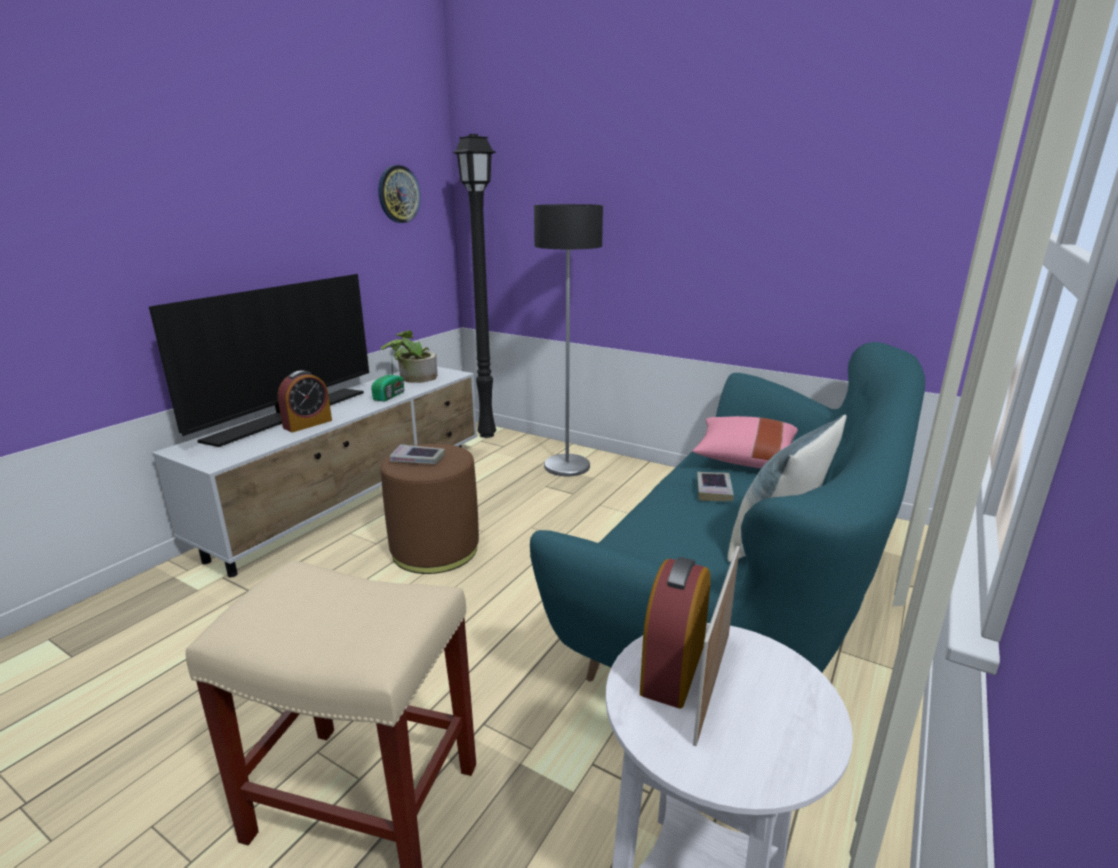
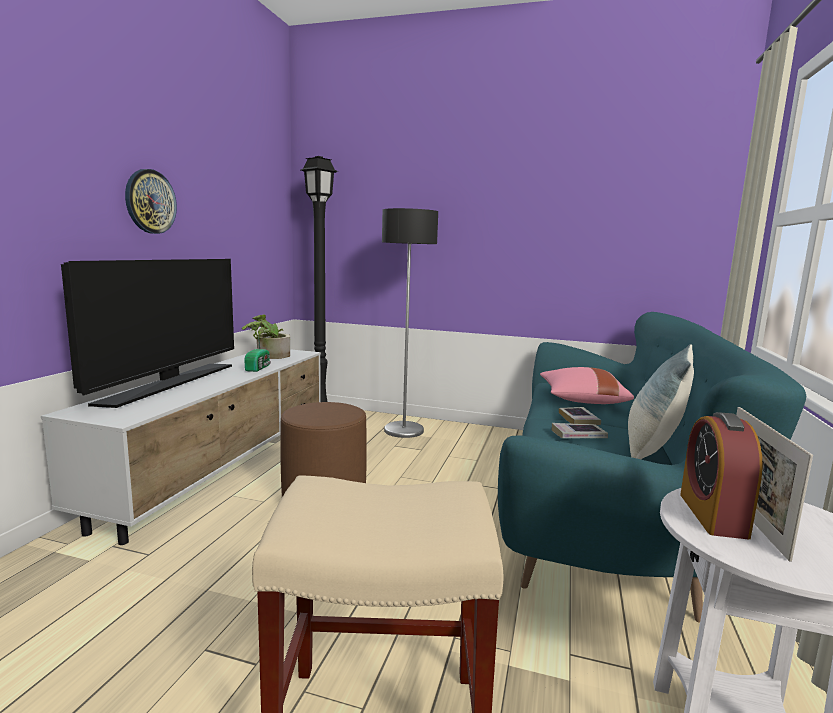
camera: 15 degrees left, 10 degrees down
(307, 424) = (195, 389): alarm clock -> none
(398, 194) = (255, 199): wall clock -> wall clock (150, 201)
(417, 459) = (315, 412): book -> book (578, 435)

